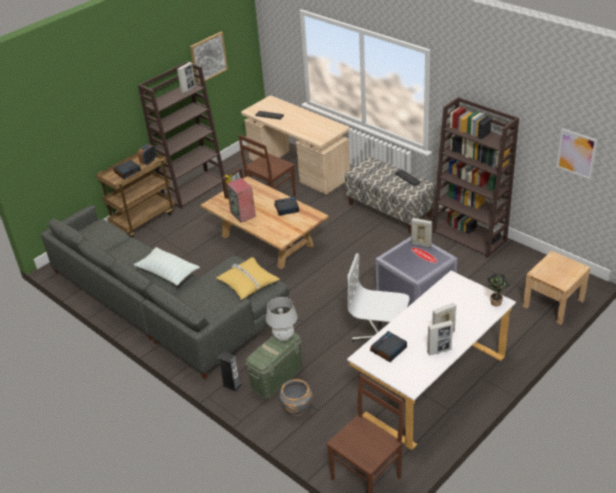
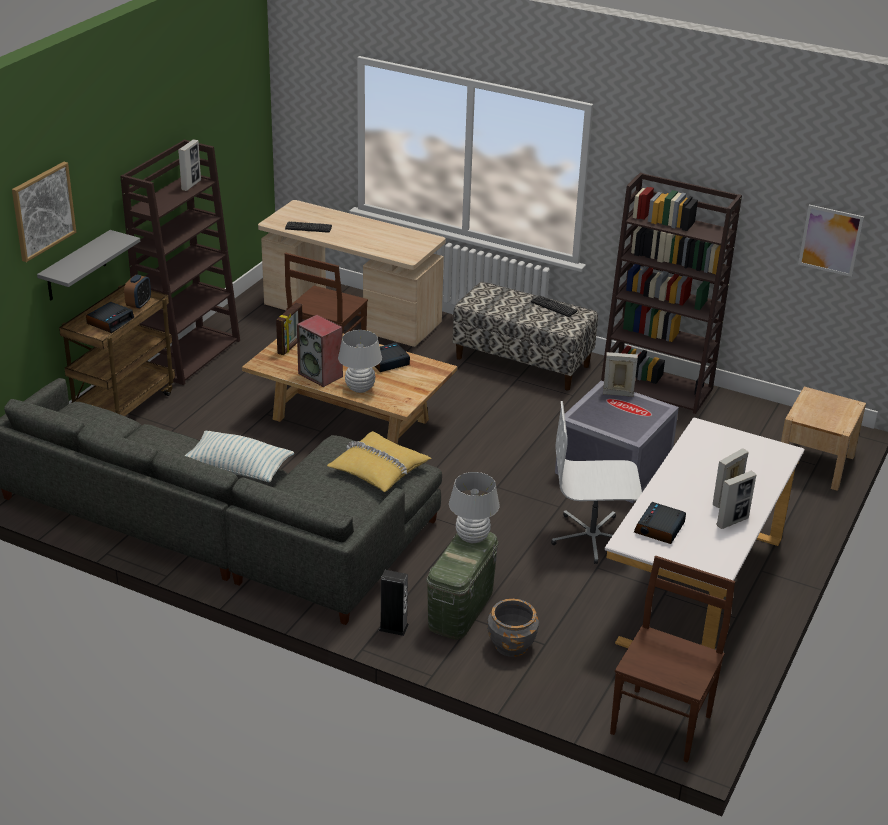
camera: 20 degrees left, 5 degrees down
(108, 139) = (76, 266): none -> grey shelf
(208, 57) = (209, 136): picture -> picture (43, 210)
(262, 226) = (360, 388): none -> white table lamp
(495, 301) = (777, 451): potted plant -> none

